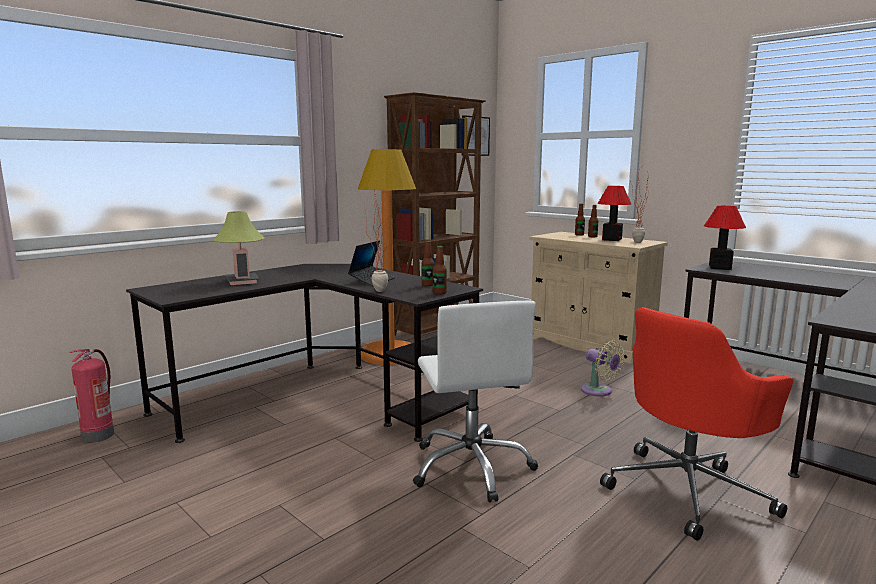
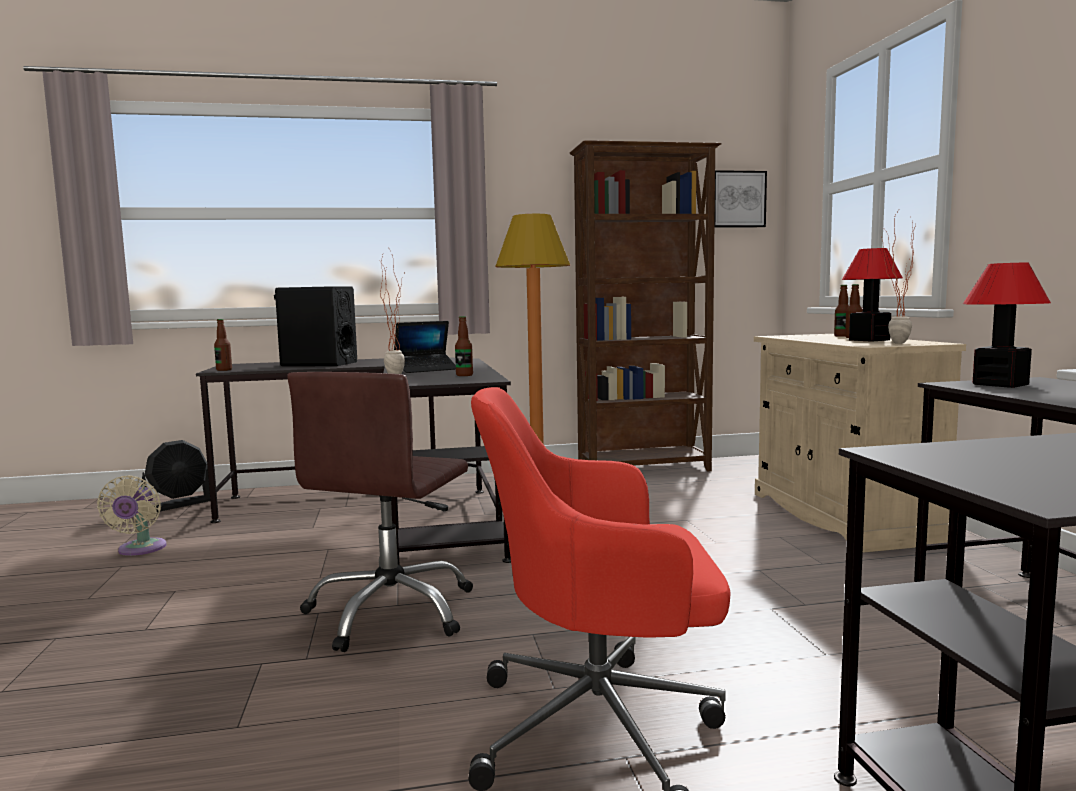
camera: 35 degrees right, 5 degrees down
(98, 435) = (178, 504): fire extinguisher -> black fan
(242, 281) = (319, 364): table lamp -> black speaker
(439, 293) = (443, 381): bottle -> bottle (224, 370)
(472, 467) = (392, 611): white office chair -> brown office chair
(599, 391) = (728, 575): beige fan -> beige fan (140, 550)

